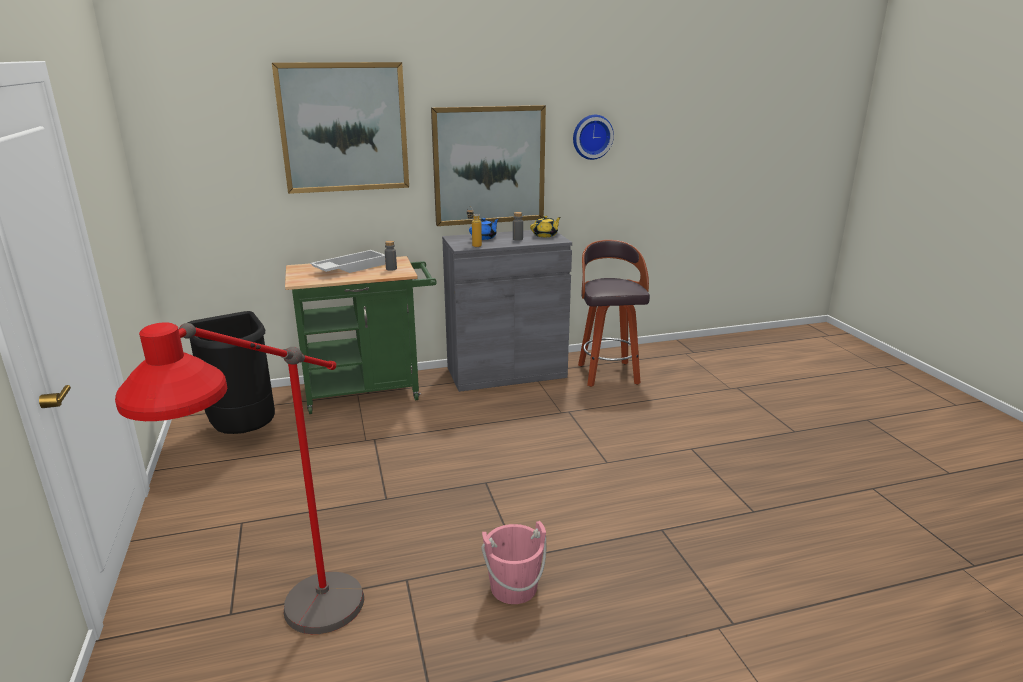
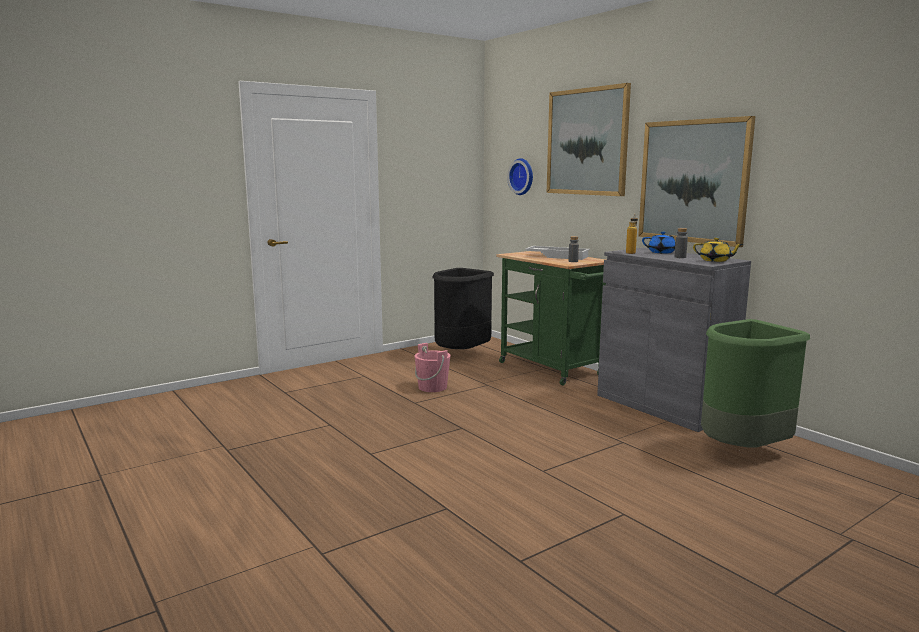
camera: 70 degrees right, 10 degrees down
(295, 647) = (262, 411): red floor lamp -> none
(513, 587) = (335, 457): pink bucket -> pink bucket (432, 387)
(591, 136) = (812, 153): wall clock -> wall clock (522, 176)
(607, 374) = (742, 450): stool -> green trash can

